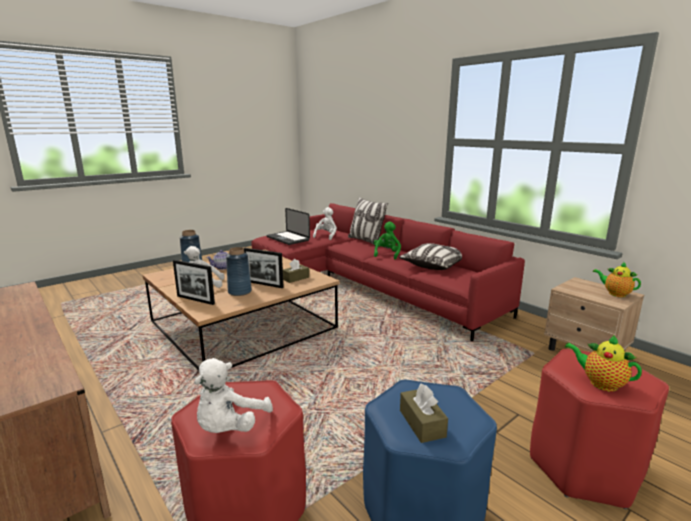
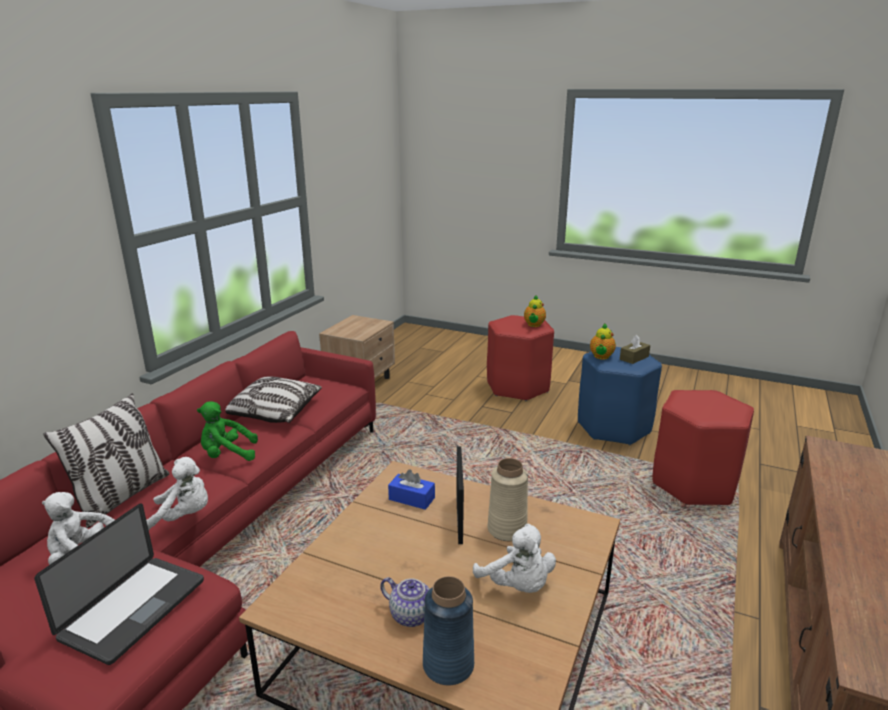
camera: 115 degrees left, 5 degrees up
(195, 300) = (573, 559): picture frame -> none
(230, 427) = (721, 402): white plush toy -> white plush toy (183, 517)
(240, 292) = (506, 529): blue vase -> beige vase
(296, 278) = (411, 498): brown tissue box -> blue tissue box
(615, 294) = (358, 322): teapot -> teapot (601, 357)

